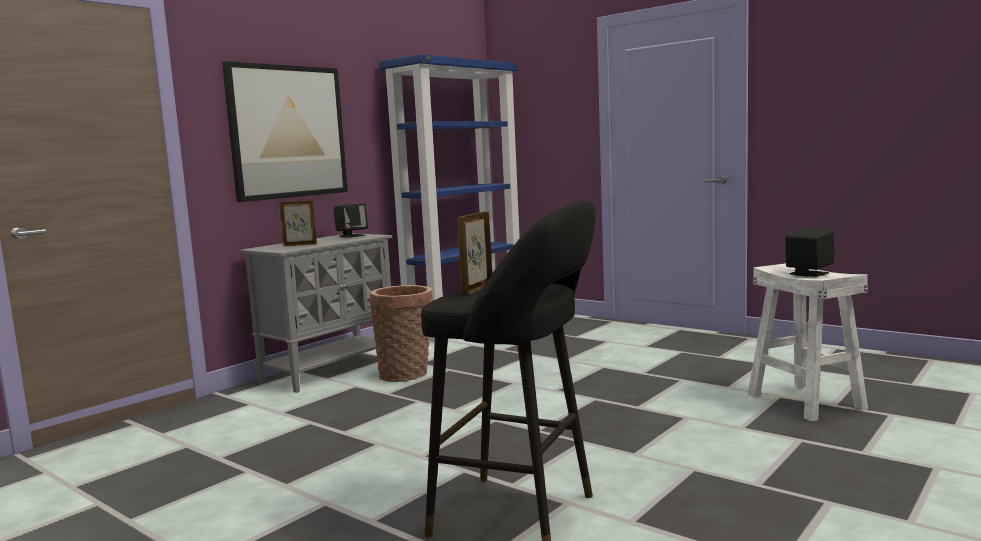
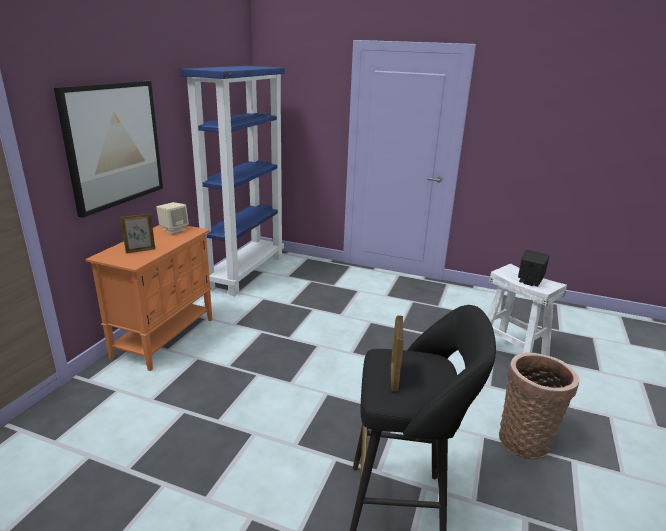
camera: 20 degrees left, 15 degrees up
(331, 370) = (165, 337): grey cabinet -> orange cabinet
(351, 236) = (174, 230): black speaker -> beige speaker
(406, 374) = (231, 339): basket -> basket (526, 440)

